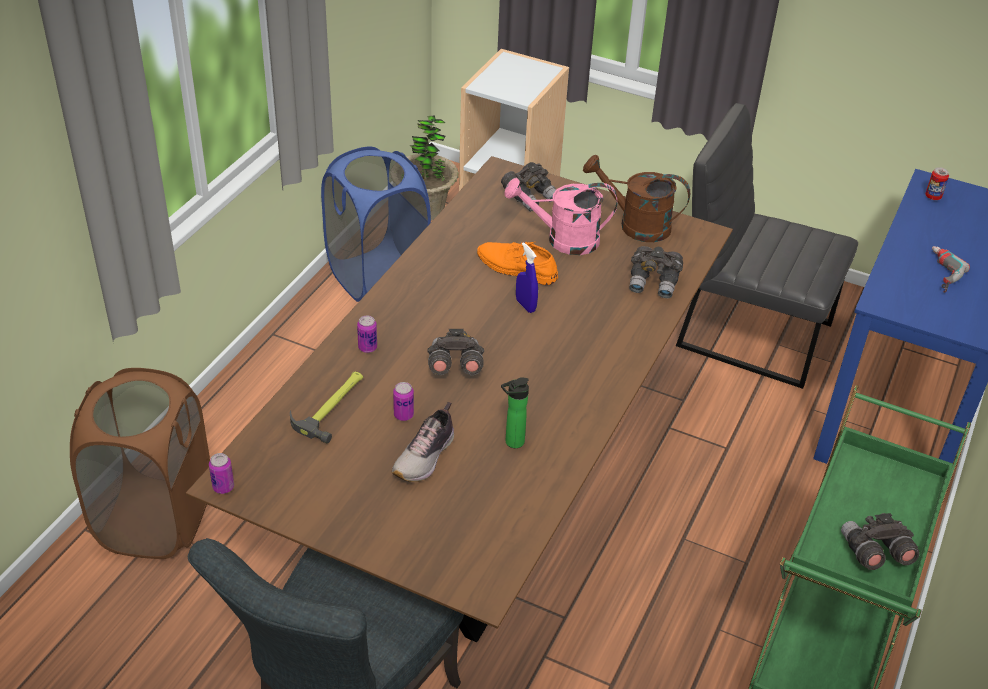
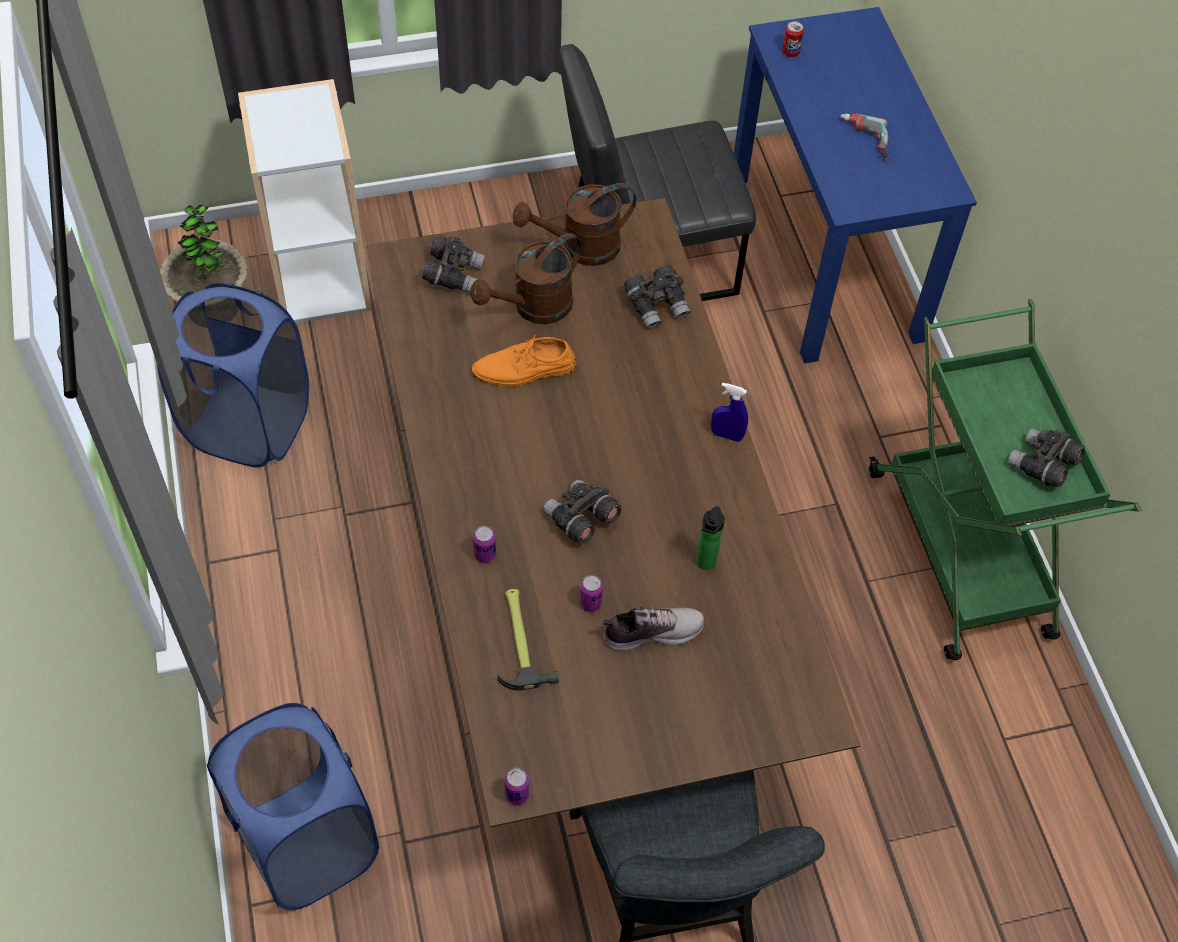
camera: 40 degrees left, 15 degrees up
(155, 519) = (306, 842): brown laundry basket -> blue laundry basket
(425, 457) = (651, 632): shoe -> shoe turned 90 degrees counterclockwise
(525, 305) = (574, 408): blue spray bottle -> blue spray bottle (727, 435)
(563, 240) = (534, 308): pink watering can -> brown watering can

